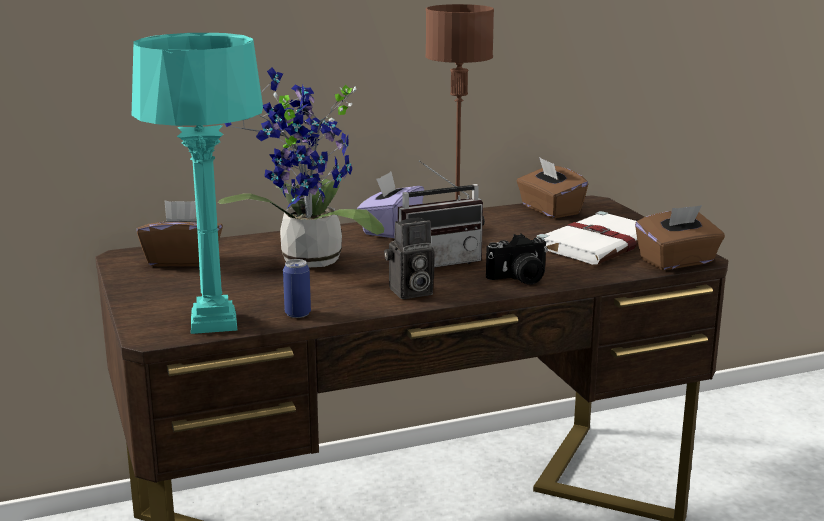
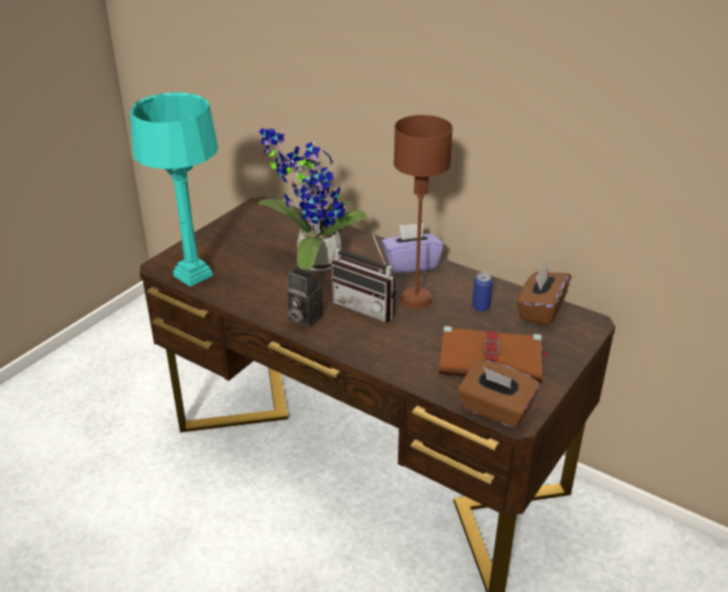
camera: 55 degrees right, 15 degrees up
(183, 260) = (273, 223): brown tissue box -> none
(297, 313) = (231, 294): can -> can (480, 307)
(519, 279) = (374, 350): camera -> none
(600, 243) = (492, 359): white book -> brown book

